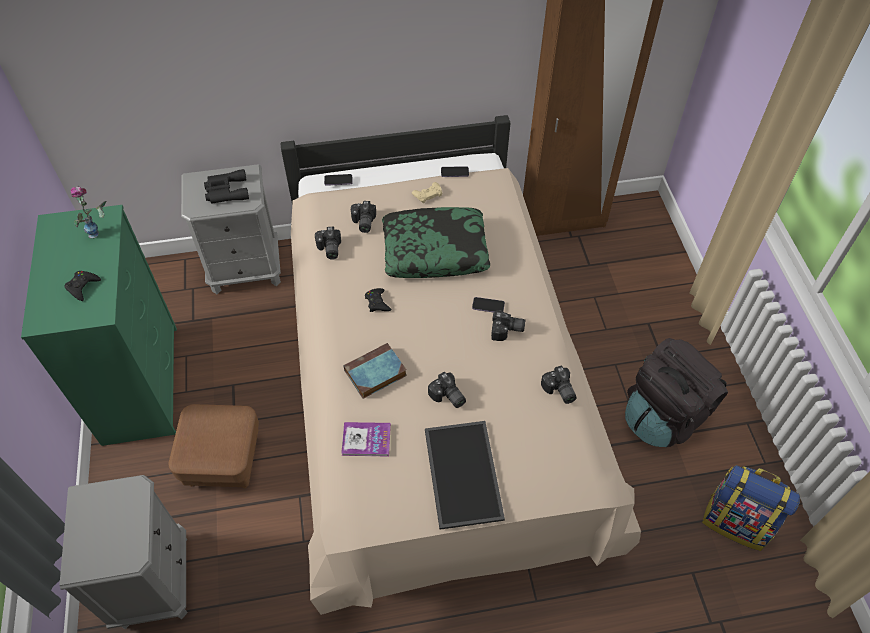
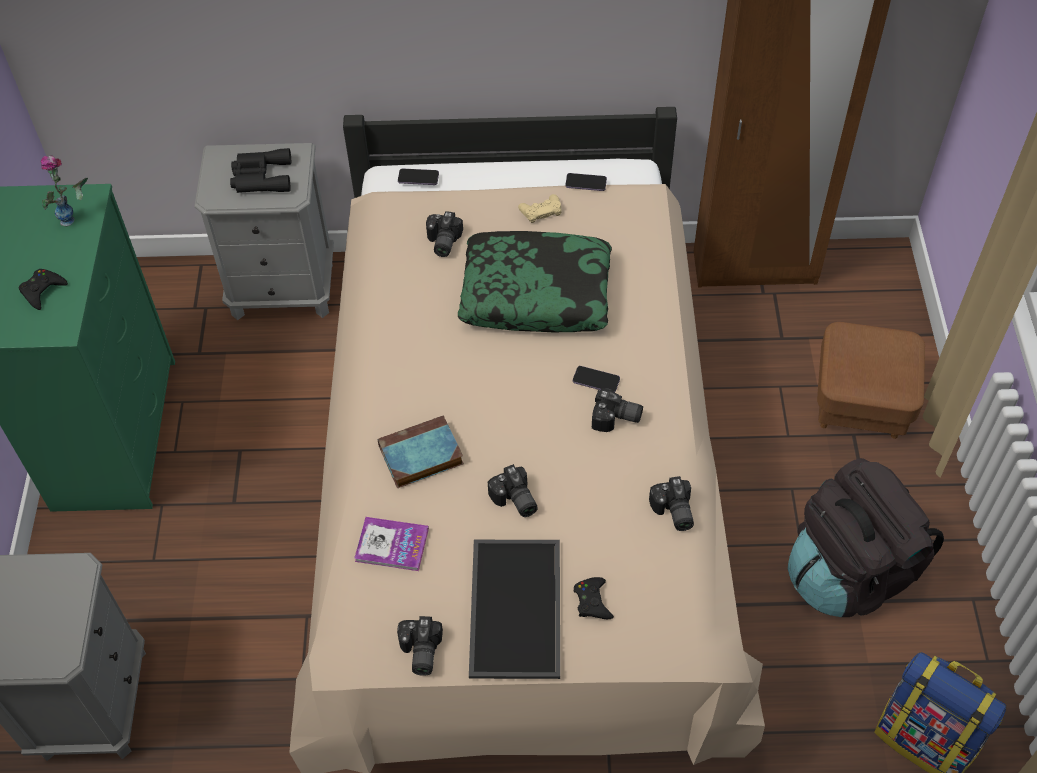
camera: 10 degrees right, 0 degrees up
(223, 461) = (210, 553): brown ottoman -> brown ottoman (861, 403)
(329, 249) = (387, 275): camera -> camera (419, 652)
(377, 303) = (441, 358): black game controller -> black game controller (592, 601)

